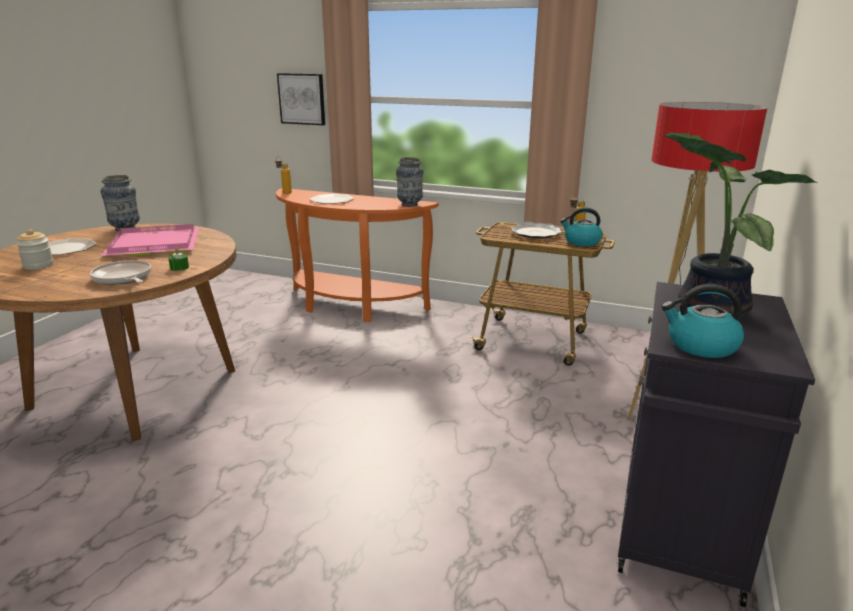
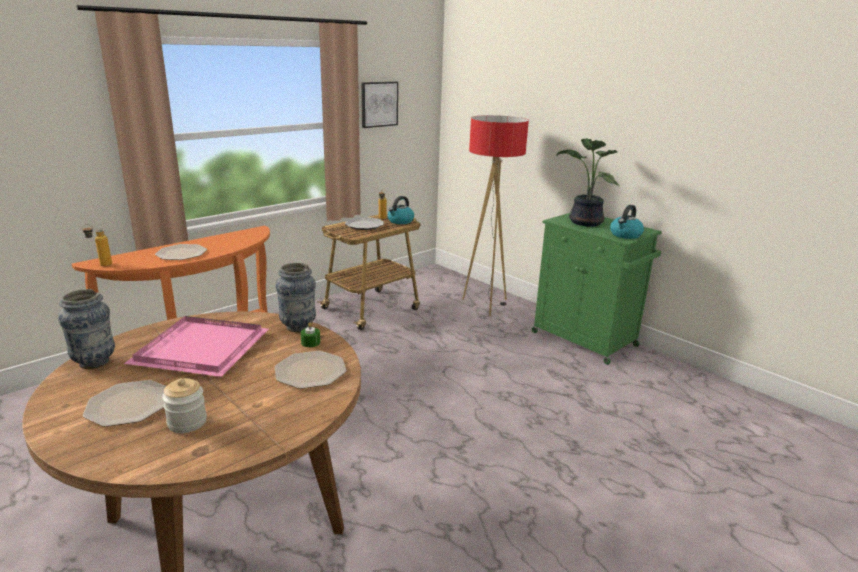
camera: 65 degrees left, 0 degrees up
(123, 278) = (311, 371): frying pan -> plate
(302, 99) = (61, 149): picture -> picture (379, 104)
(410, 205) = (256, 234): vase -> vase (298, 327)
(679, 530) = (586, 340): black cabinet -> green cabinet

